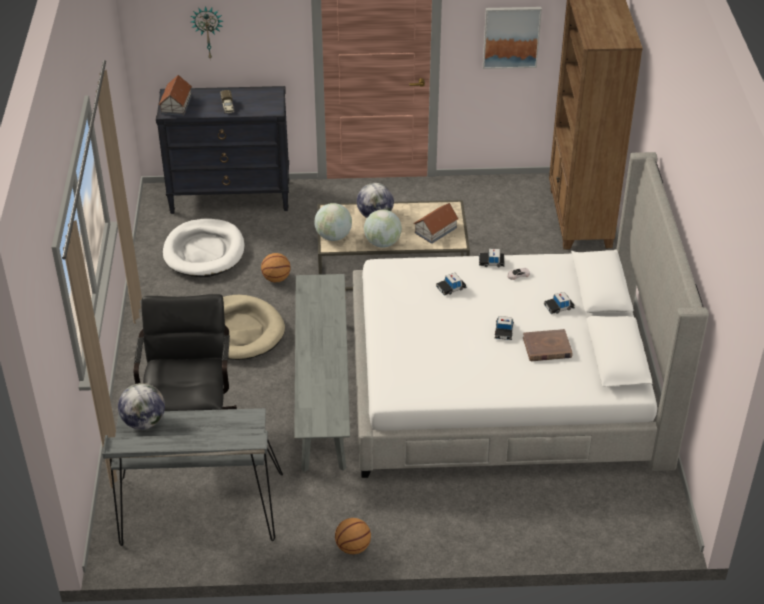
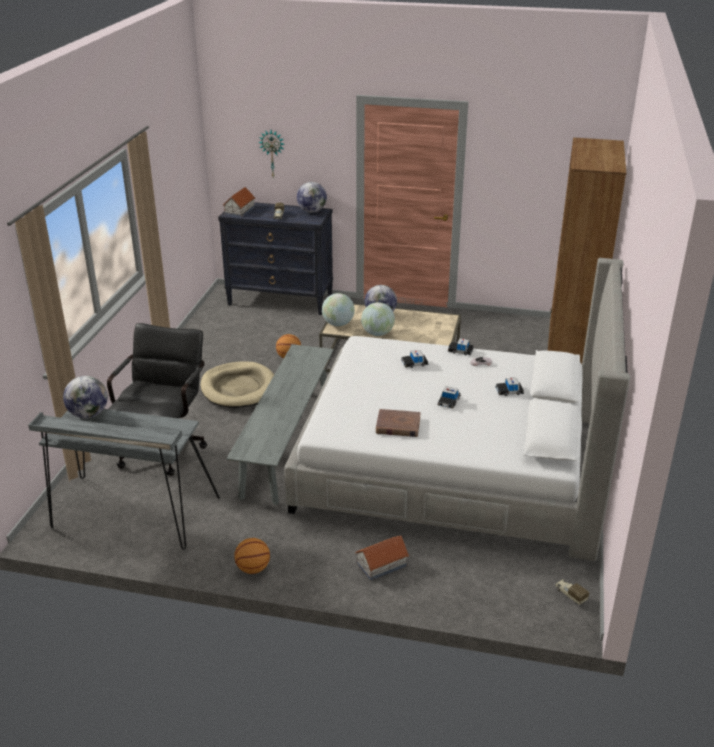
camera: 15 degrees right, 10 degrees down
(204, 251) = (240, 332): white dog bed -> none
(263, 94) = (312, 211): none -> globe
(435, 230) = (427, 331): toy house -> toy house (381, 564)
(511, 37) = (525, 183): picture -> none
(547, 348) = (484, 420): brown book -> brown book (398, 425)
(661, 511) = (570, 595): none -> toy truck

